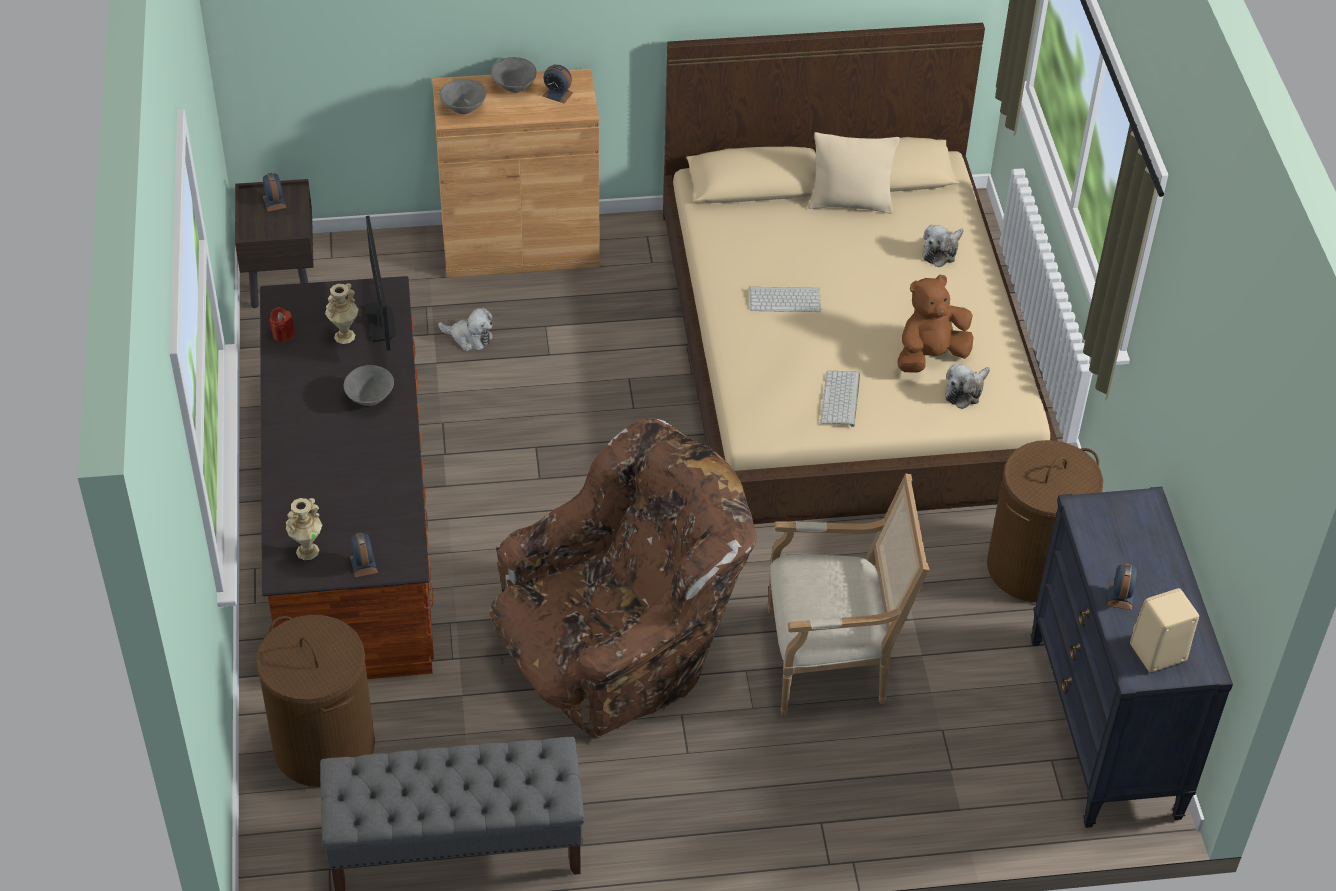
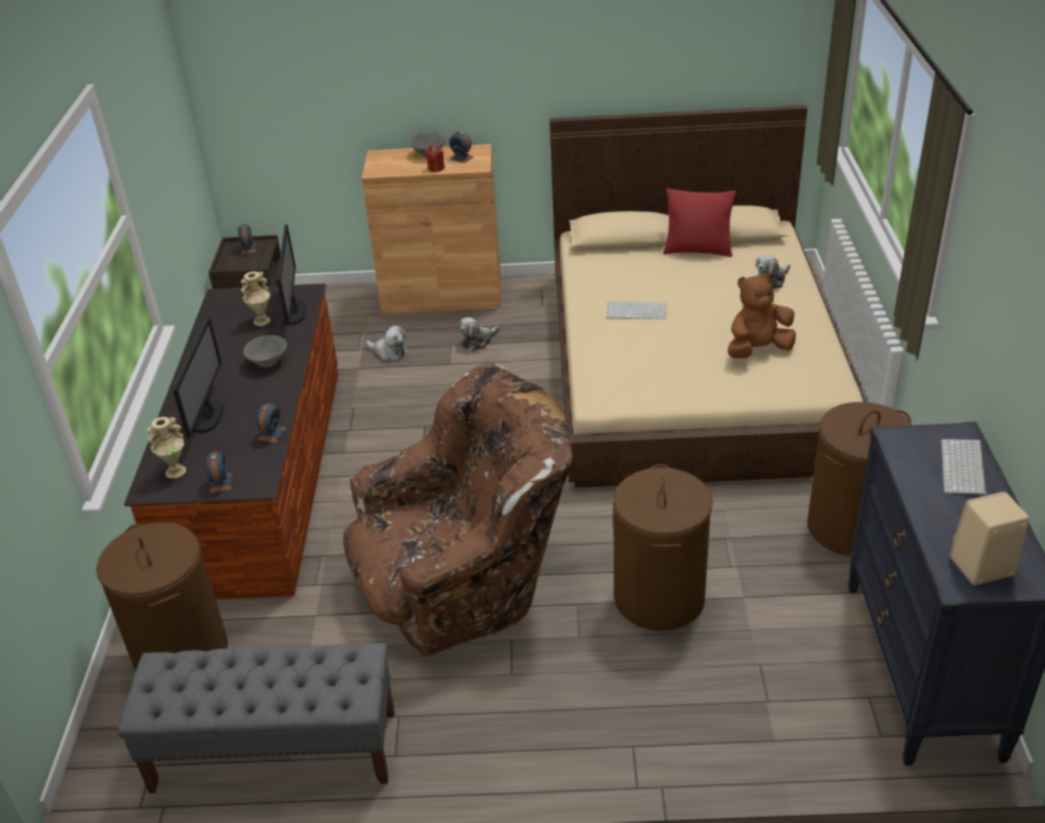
camera: 10 degrees right, 10 degrees down
(283, 334) = (213, 319): red candle -> red candle (436, 168)
(323, 477) = (209, 417): none -> monitor
(464, 108) = (386, 166): grey bowl -> none
(834, 659) = (659, 598): armchair -> brown laundry basket
(841, 399) = (677, 379): keyboard -> keyboard (964, 469)
(850, 203) = (698, 251): beige pillow -> red pillow
(965, 392) = (788, 375): plush toy -> plush toy (478, 341)
(1120, 596) = (938, 514): alarm clock -> alarm clock (272, 434)

